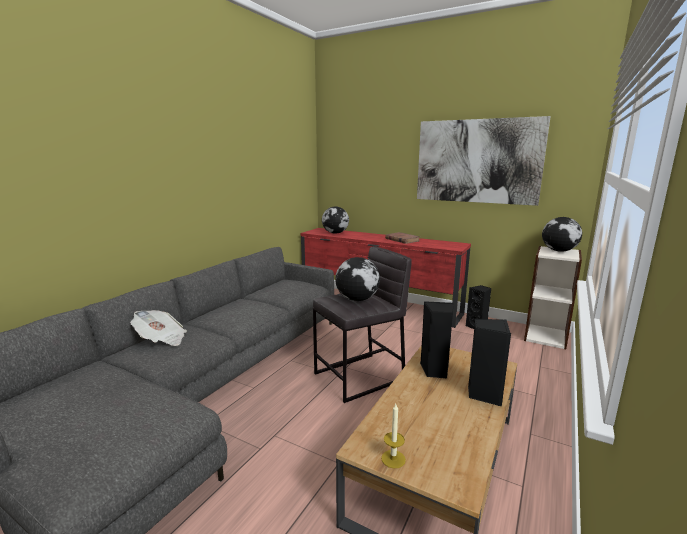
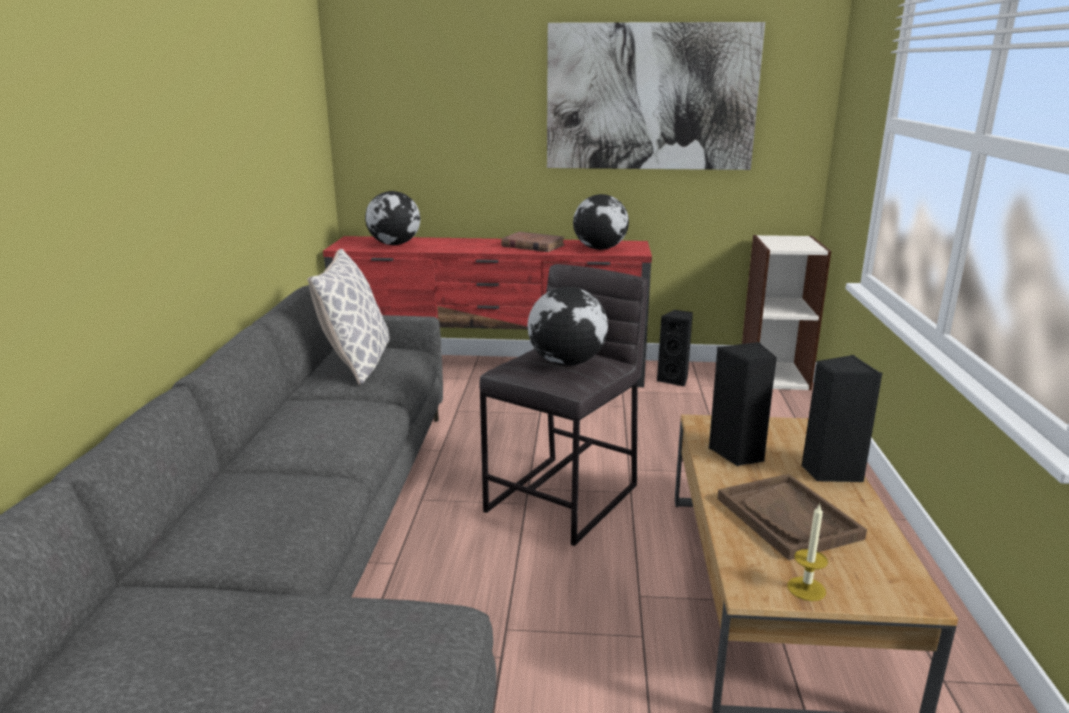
camera: 25 degrees left, 5 degrees up
(161, 339) = (228, 511): newspaper -> none
(283, 286) = (357, 363): none -> pillow
(426, 414) = (788, 518): none -> brown tray
(559, 251) = (788, 240): globe -> globe (600, 249)

